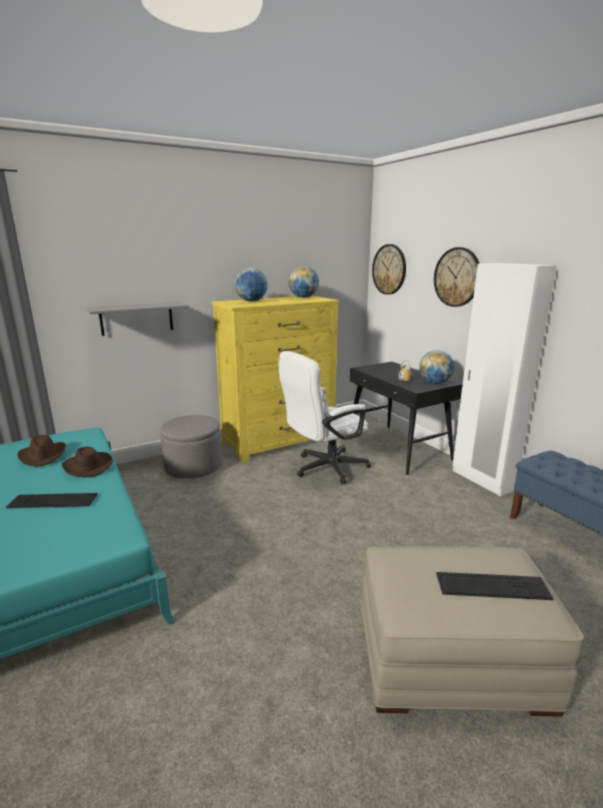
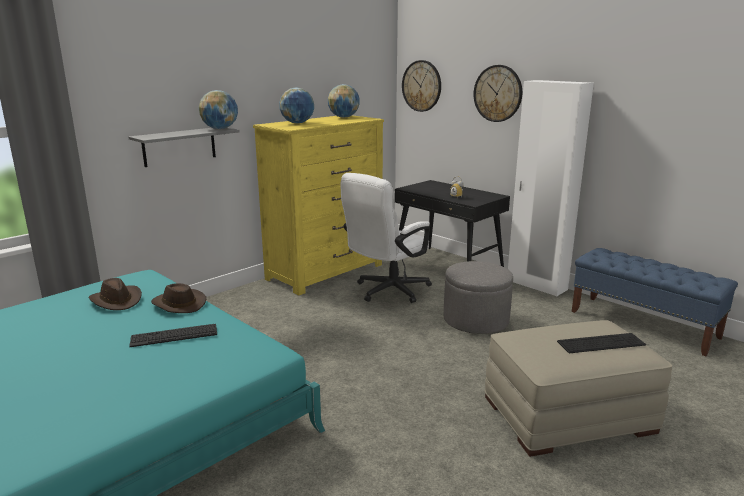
camera: 15 degrees left, 0 degrees up
(193, 466) = (249, 305): grey ottoman -> grey ottoman (476, 320)
(434, 383) = (485, 197): globe -> globe (220, 129)

